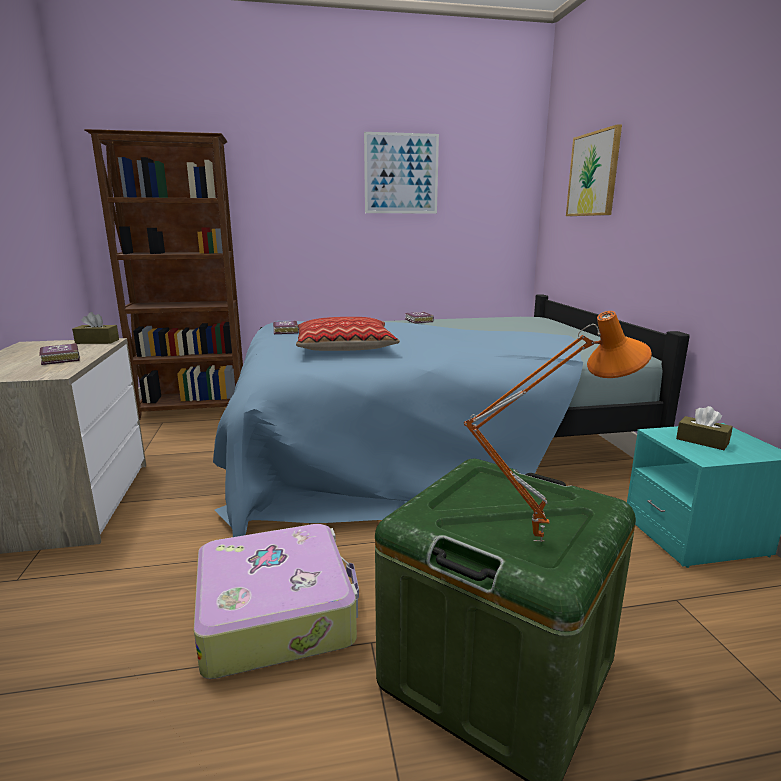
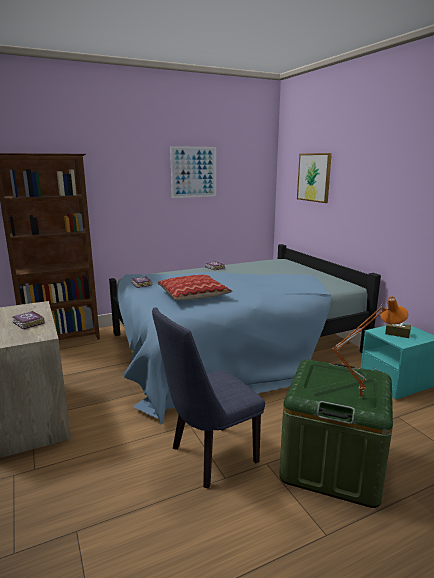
camera: 15 degrees left, 0 degrees up
(97, 341) = (32, 306): brown tissue box -> none
(277, 612) = (208, 458): suitcase -> blue chair

